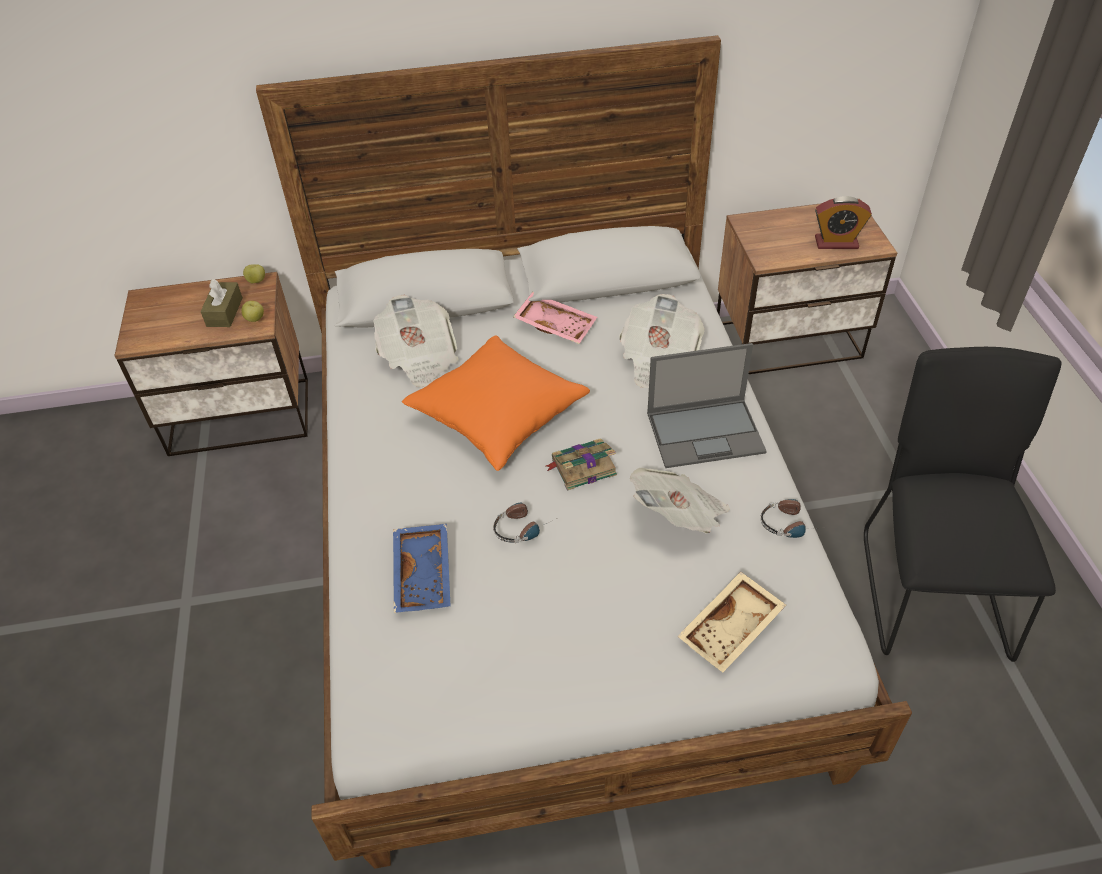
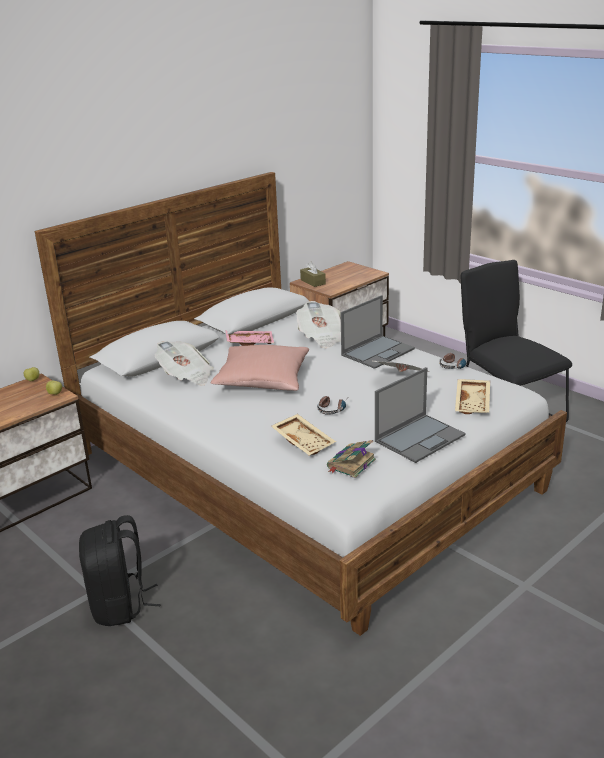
camera: 35 degrees left, 20 degrees down
(191, 639) = (120, 605): none -> black backpack
(224, 312) = (28, 398): brown tissue box -> brown tissue box (313, 282)
(425, 575) = (304, 441): blue tray -> beige tray
(498, 414) = (262, 380): orange pillow -> pink pillow
(580, 660) = (420, 437): none -> laptop
(582, 467) = (333, 381): book -> book (350, 464)
(836, 242) = (356, 277): alarm clock -> none

